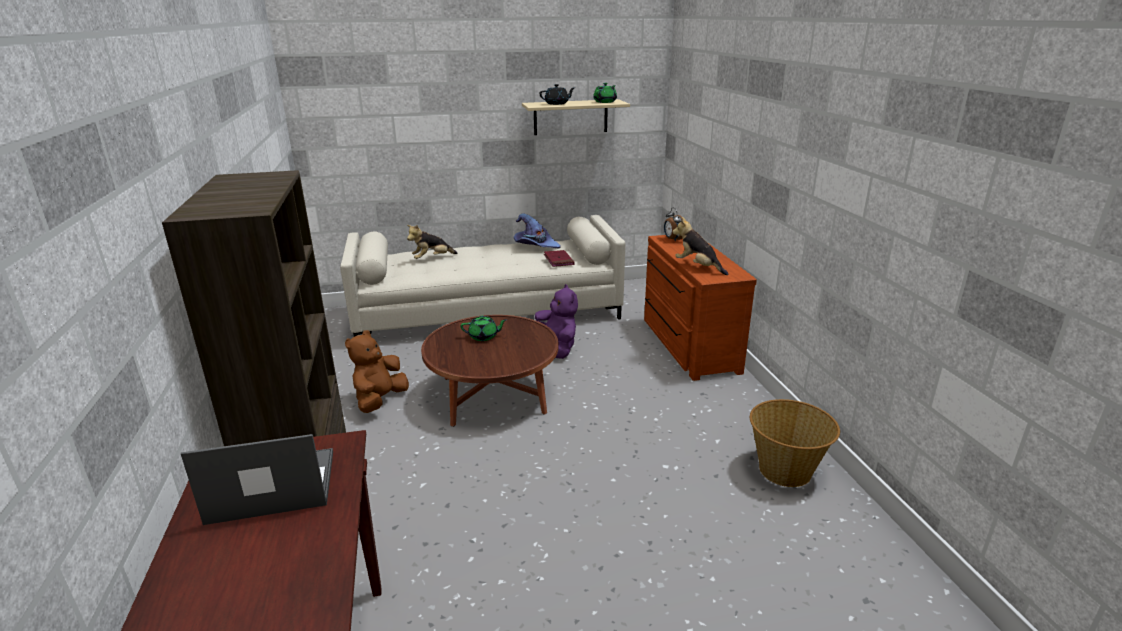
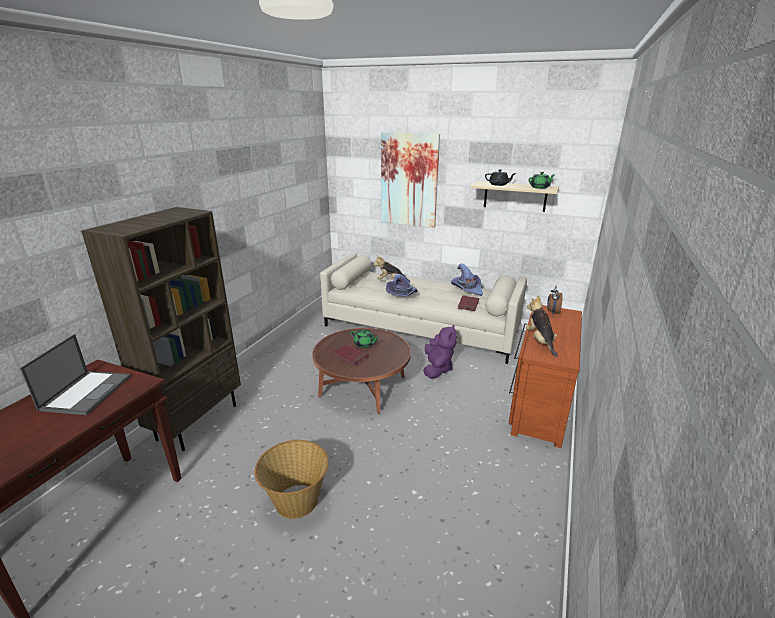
camera: 35 degrees right, 0 degrees up
(271, 487) = (87, 392): laptop -> laptop turned 75 degrees clockwise
(380, 400) = (301, 364): brown plush toy -> none
(427, 112) = (409, 180): none -> picture
(469, 269) = (402, 295): none -> purple hat
(484, 354) = (350, 356): none -> red book
(785, 471) = (503, 549): basket -> basket (296, 501)

